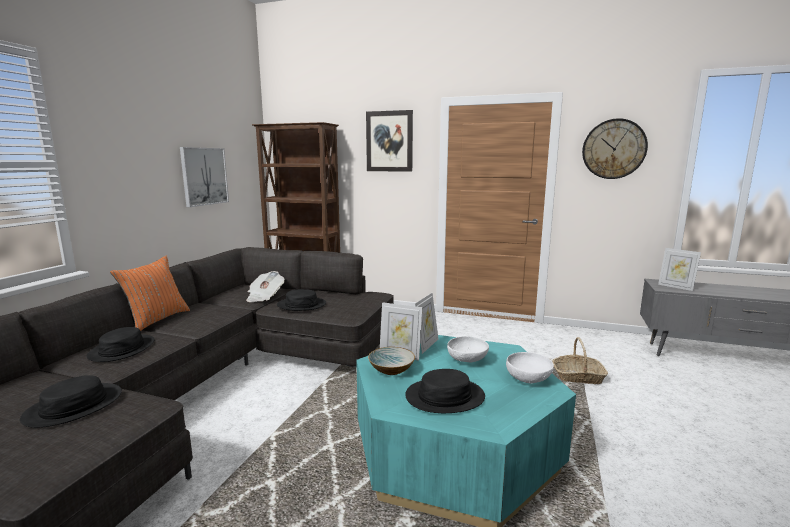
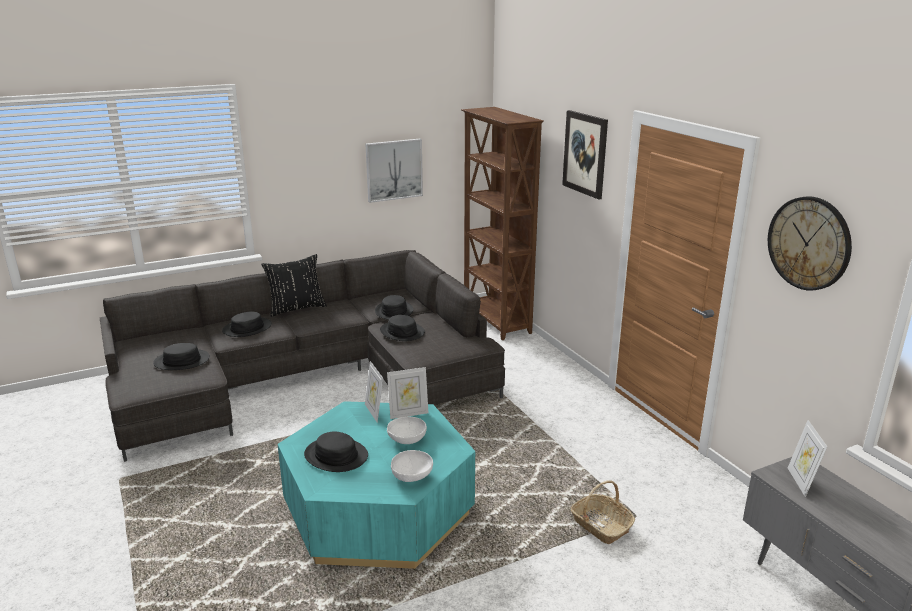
camera: 45 degrees right, 10 degrees up
(156, 320) = (296, 308): orange pillow -> black pillow
(264, 297) = (394, 311): newspaper -> black hat
(391, 369) = (347, 420): bowl -> none

